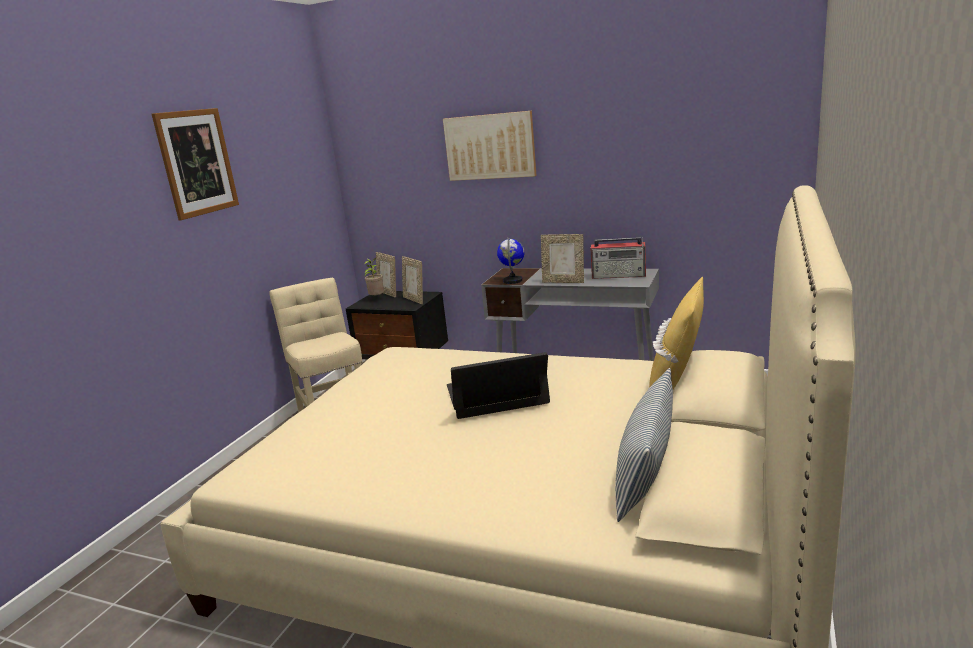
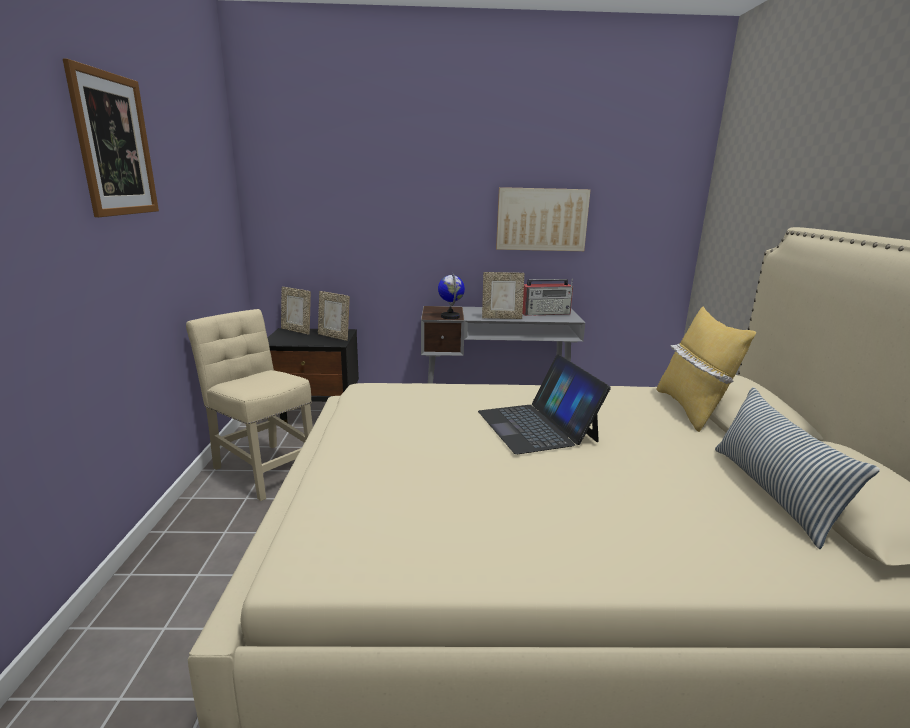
camera: 25 degrees left, 0 degrees up
(377, 299) = (288, 336): potted plant -> none
(490, 146) = (421, 184): picture -> picture (541, 219)
(496, 394) = (537, 426): laptop -> laptop turned 75 degrees counterclockwise

